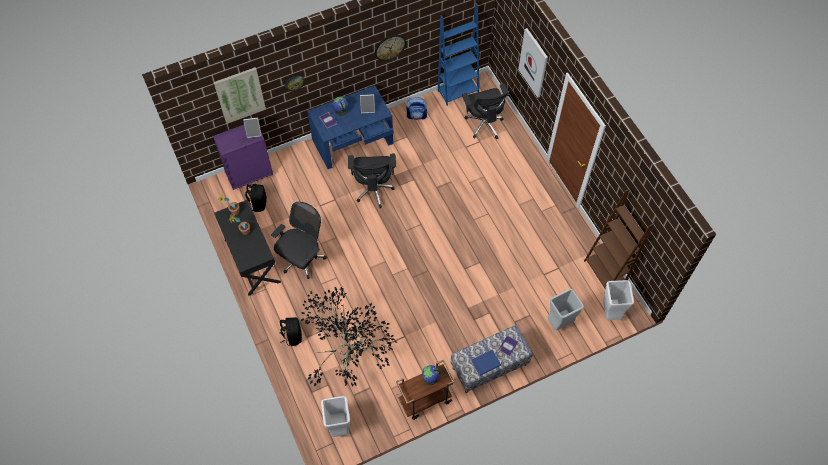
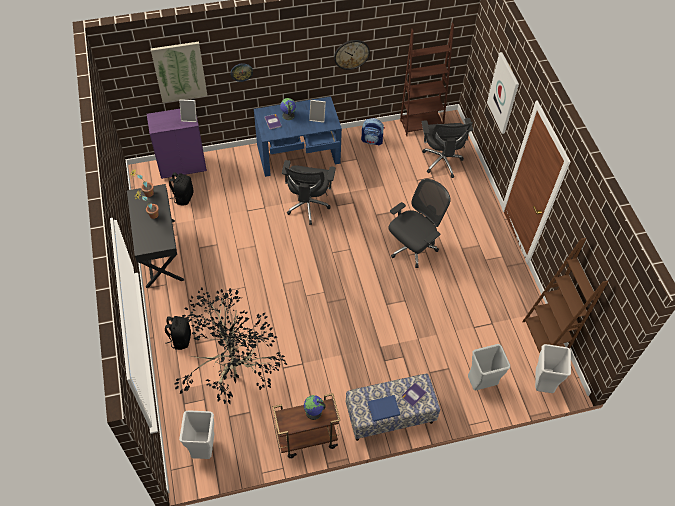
camera: 10 degrees right, 5 degrees down
(303, 260) = (214, 262): office chair -> office chair (413, 248)
(458, 91) = (421, 124): blue bookcase -> brown bookcase

